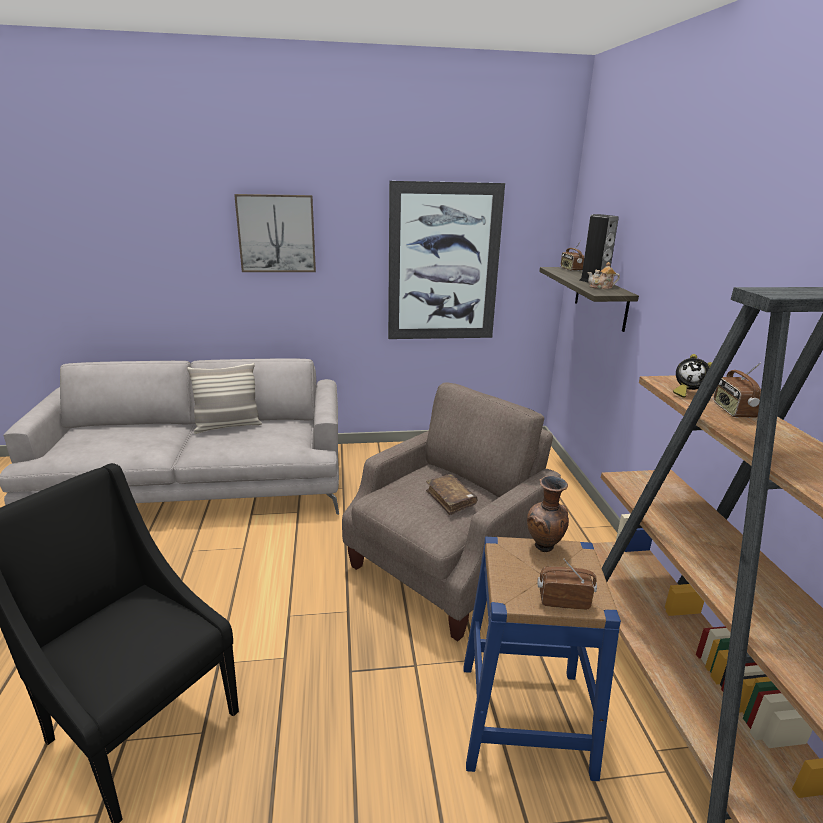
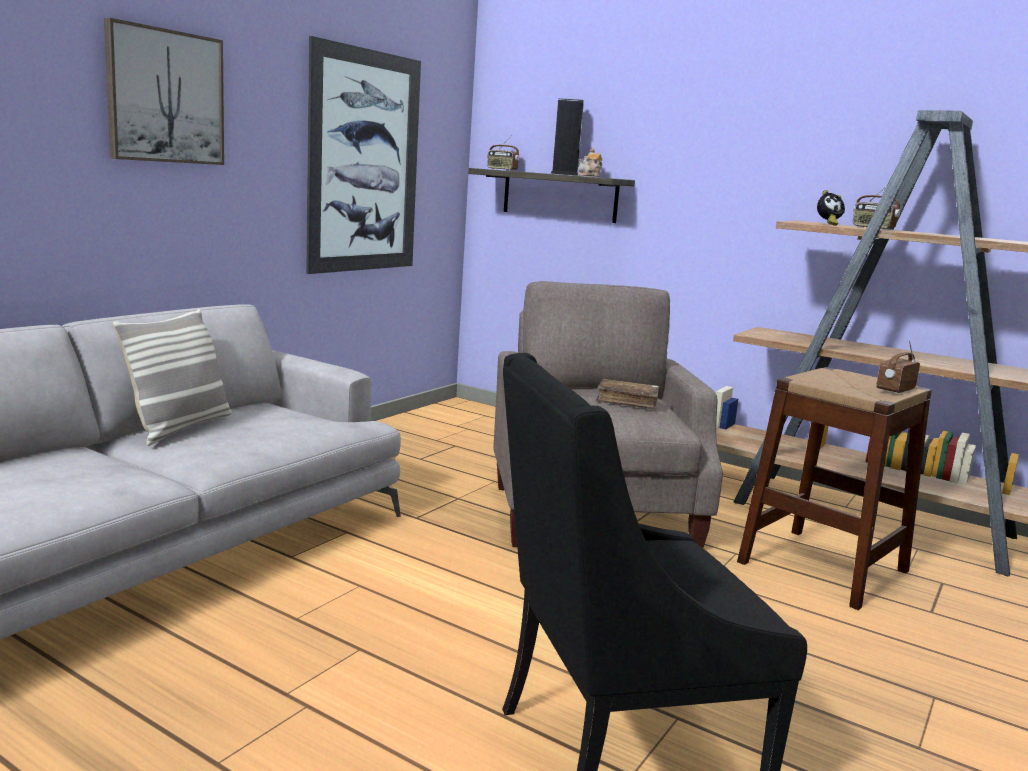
camera: 50 degrees left, 10 degrees down
(524, 718) = (823, 566): blue stool -> brown stool
(544, 548) = (819, 374): brown vase -> none

